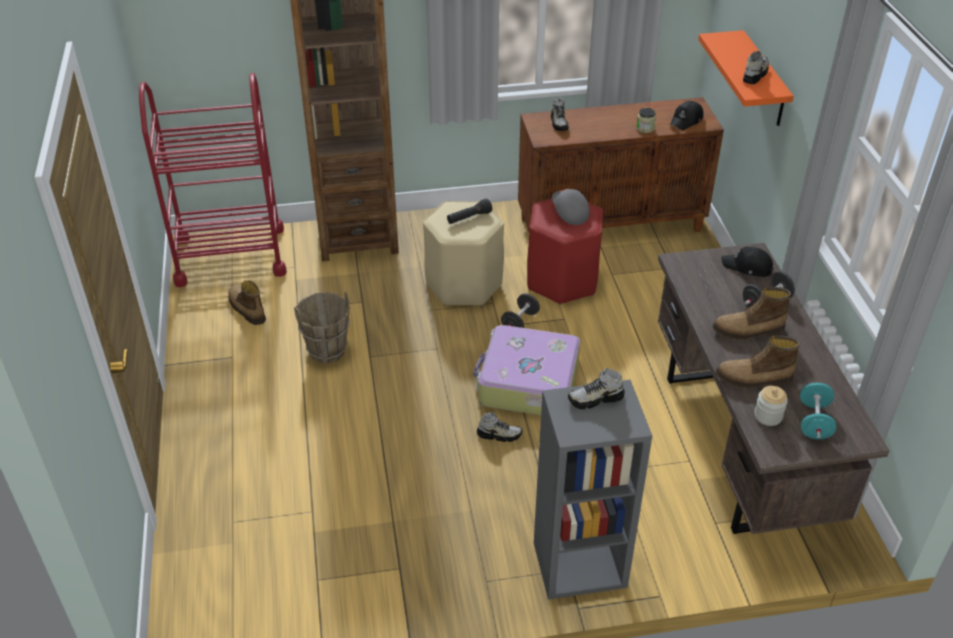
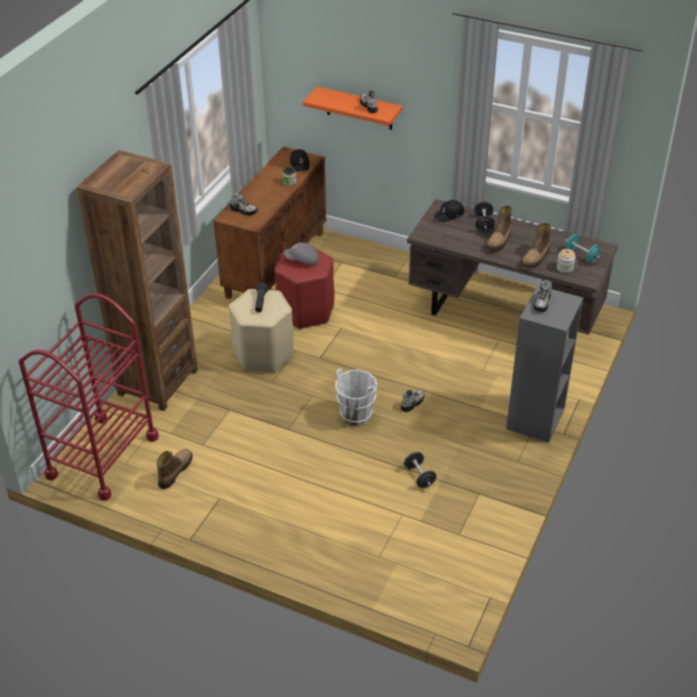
camera: 55 degrees left, 0 degrees up
(246, 309) = (174, 471): boot -> boot turned 120 degrees clockwise
(327, 350) = (261, 447): brown bucket -> none
(437, 397) = (356, 415): none -> white bucket
(520, 322) = (325, 347): black dumbbell -> black dumbbell (419, 476)
(527, 383) = (381, 370): suitcase -> none

